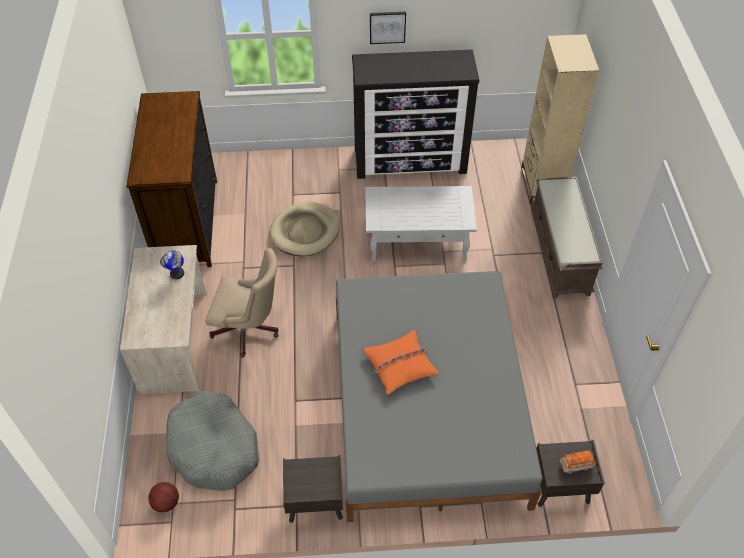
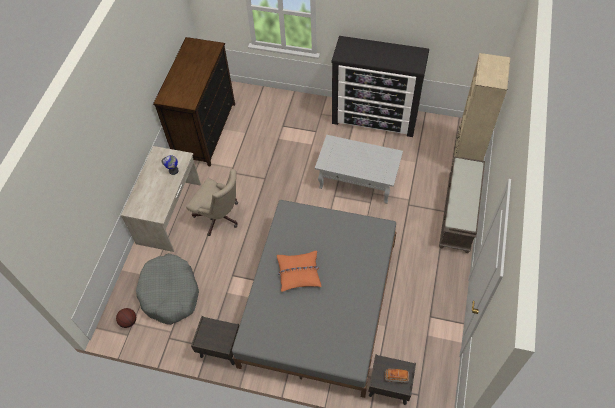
camera: 20 degrees right, 5 degrees up
(305, 231) = (282, 155): beige dog bed -> none
(387, 27) = (366, 21): picture -> none

